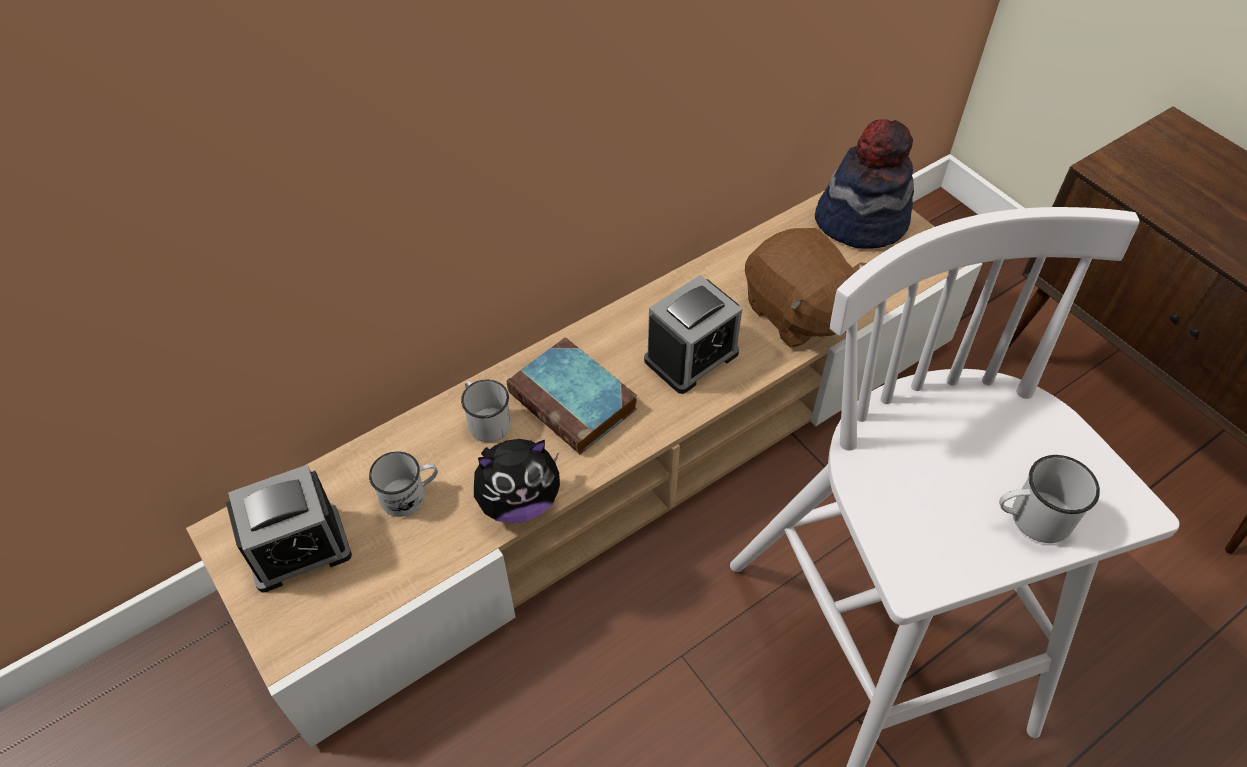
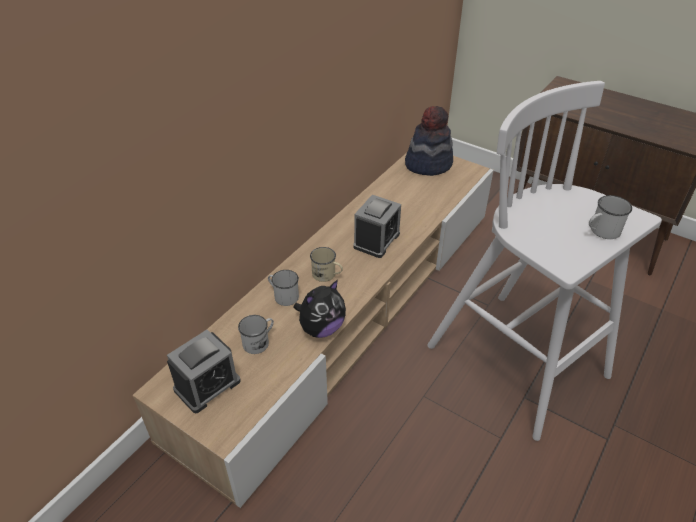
camera: 20 degrees left, 10 degrees down
(575, 402) = (327, 275): book -> beige mug
(797, 313) = (418, 209): brown plush toy -> none

